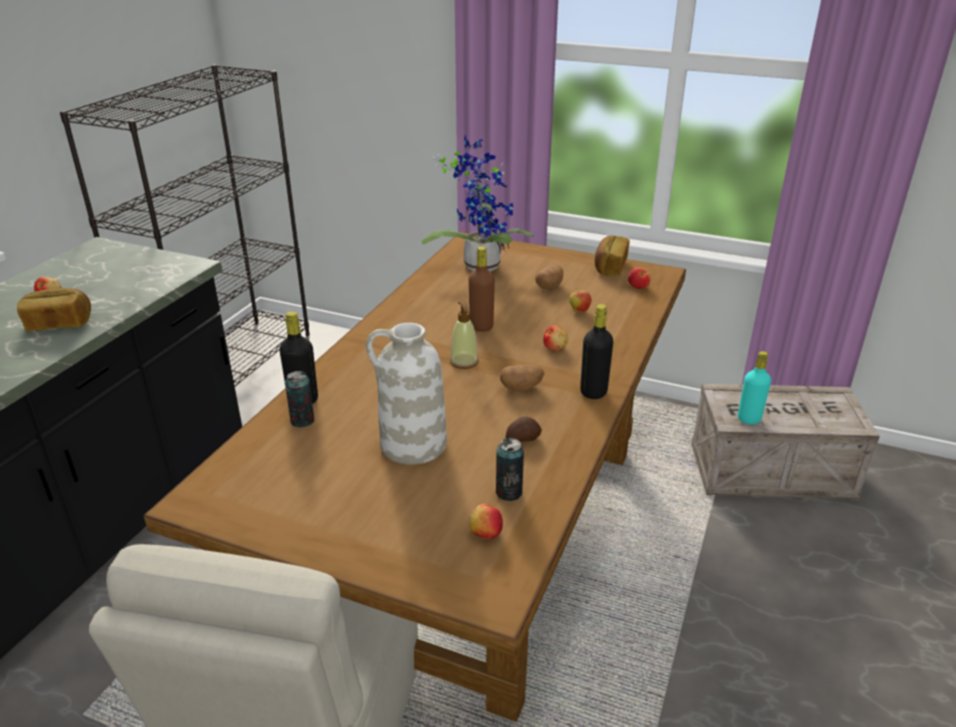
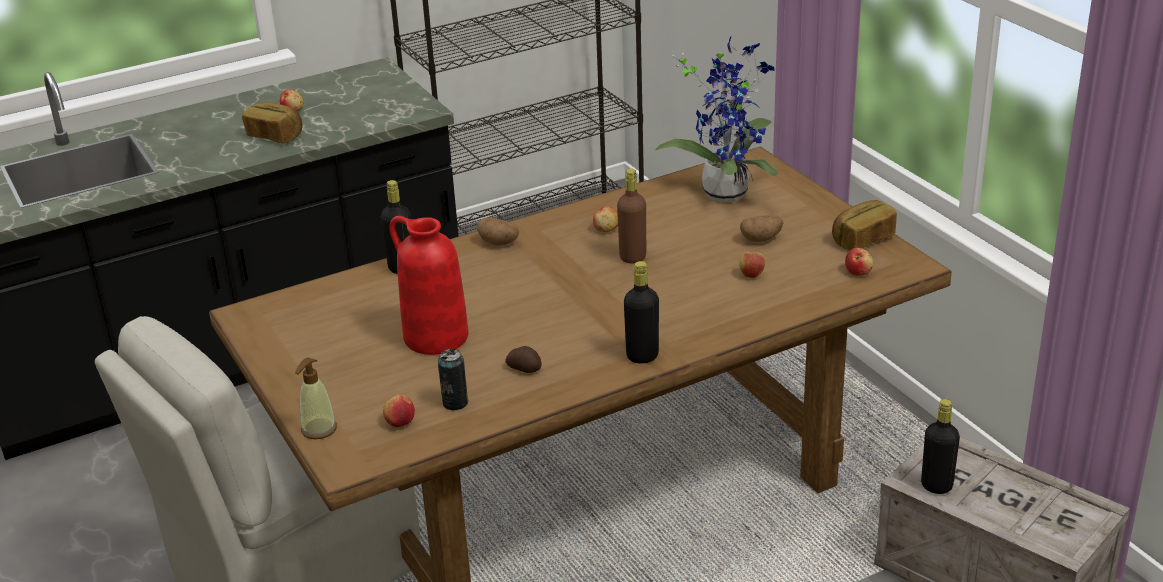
camera: 40 degrees right, 0 degrees up
(302, 421) = (381, 285): can -> none
(412, 445) = (434, 337): white vase -> red vase
(464, 362) = (569, 285): soap dispenser -> soap dispenser (318, 429)
(521, 388) = (585, 327): potato -> potato (499, 243)
(555, 347) = (670, 302): apple -> apple (607, 229)
(749, 419) = (936, 486): turquoise bottle -> black bottle

